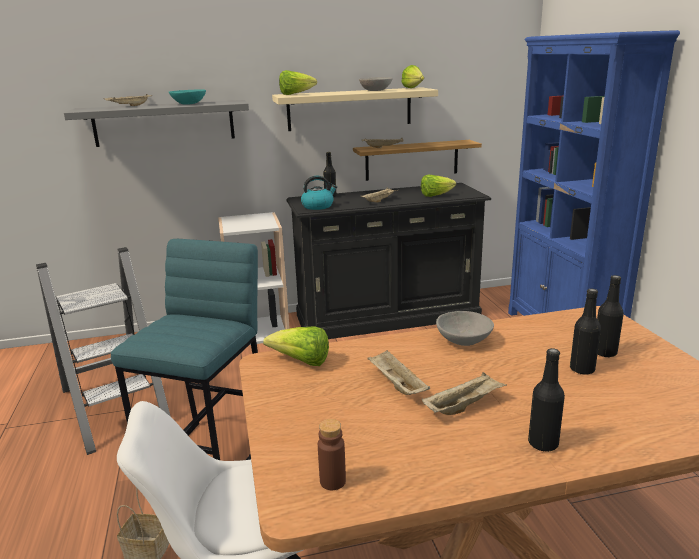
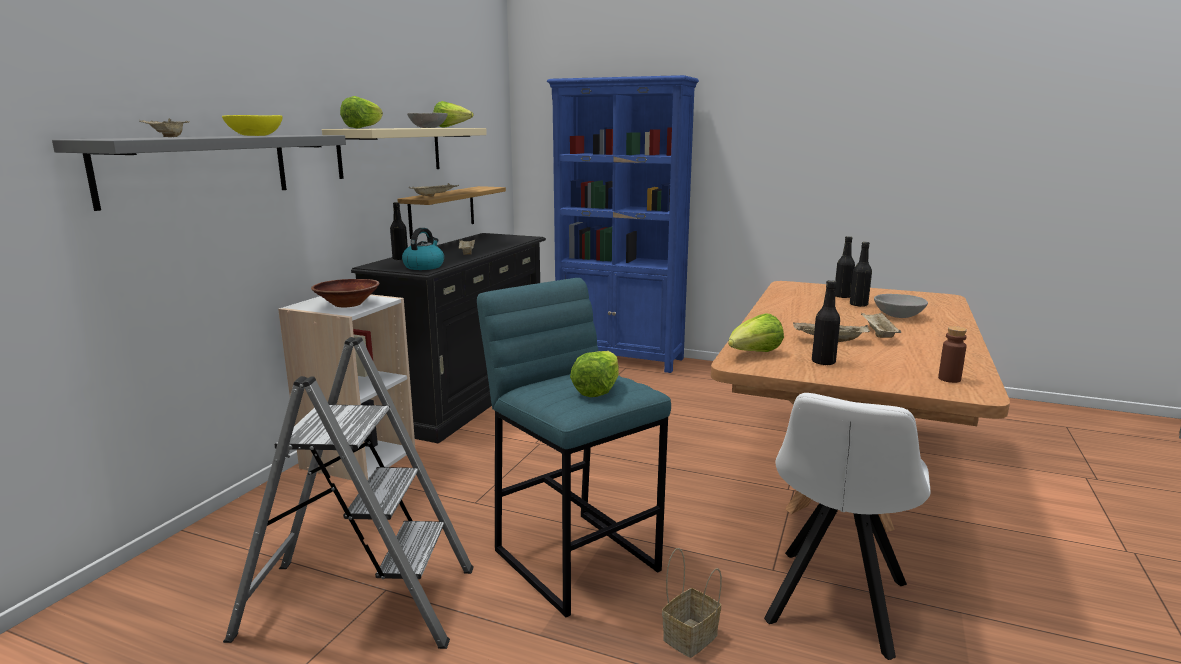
camera: 55 degrees left, 5 degrees down
(188, 104) = (255, 135): turquoise bowl -> yellow bowl
(246, 223) = (347, 304): none -> brown bowl
(435, 195) = (501, 242): lettuce -> lettuce (597, 390)
(464, 340) = (781, 313): grey bowl -> grey bowl (898, 316)
(543, 443) = (940, 331): black bottle -> black bottle (823, 362)

